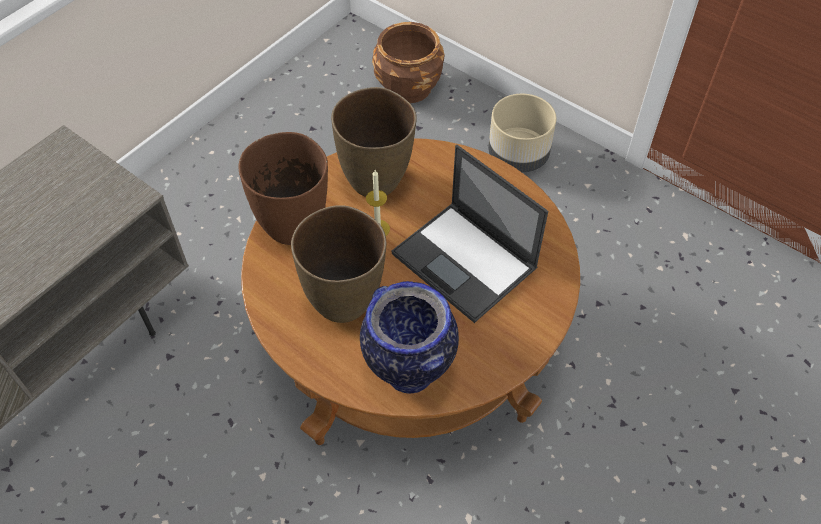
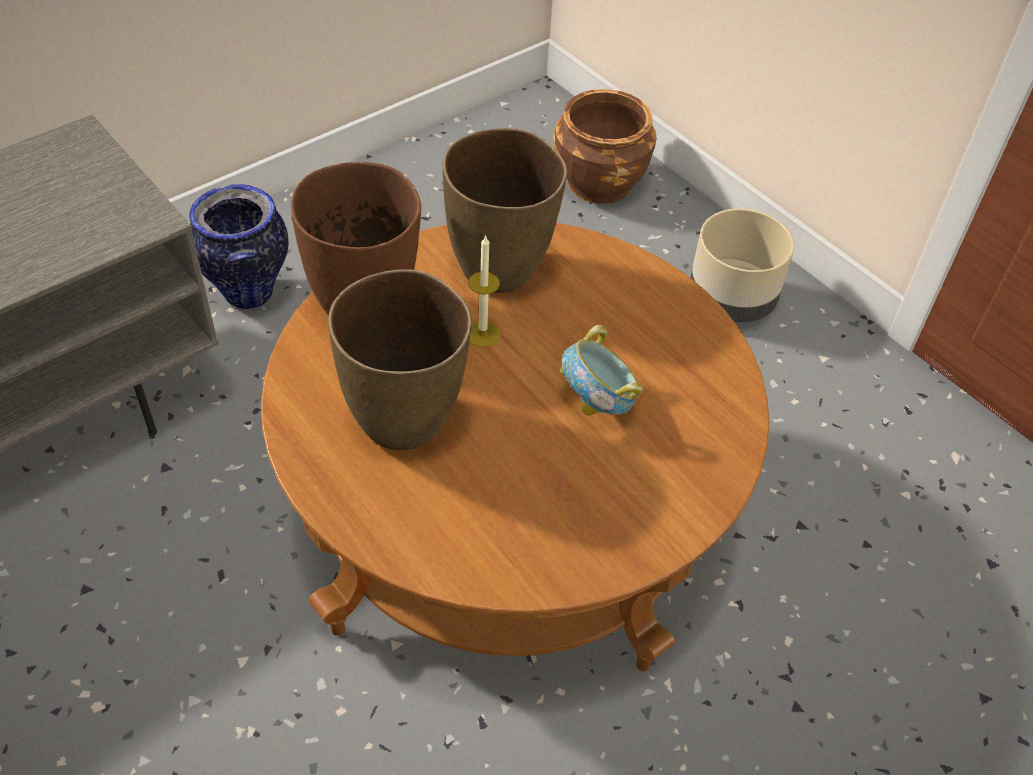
camera: 10 degrees right, 5 degrees down
(408, 372) = (467, 539): vase -> vase (248, 292)
(465, 262) = (597, 403): laptop -> bowl

